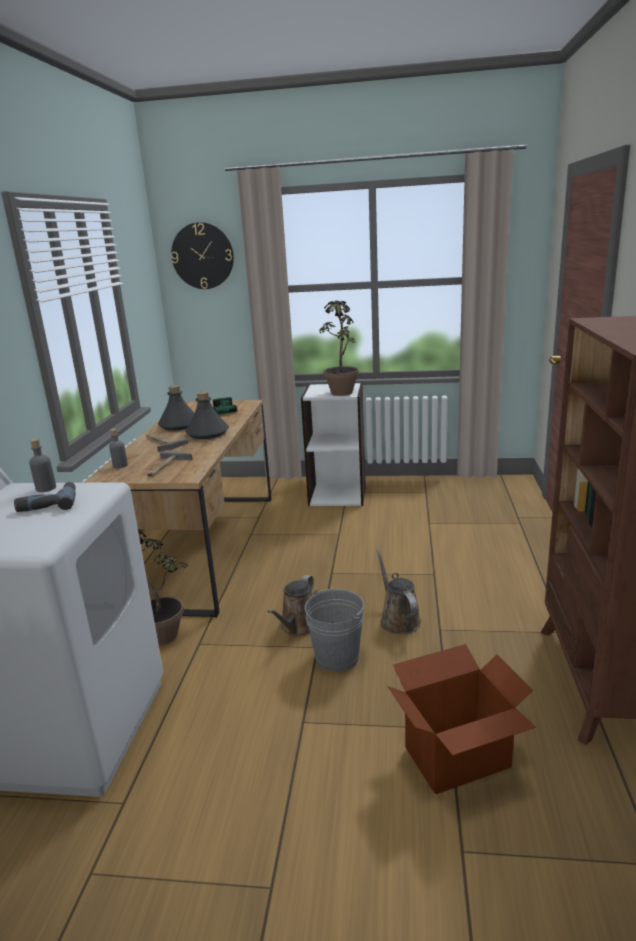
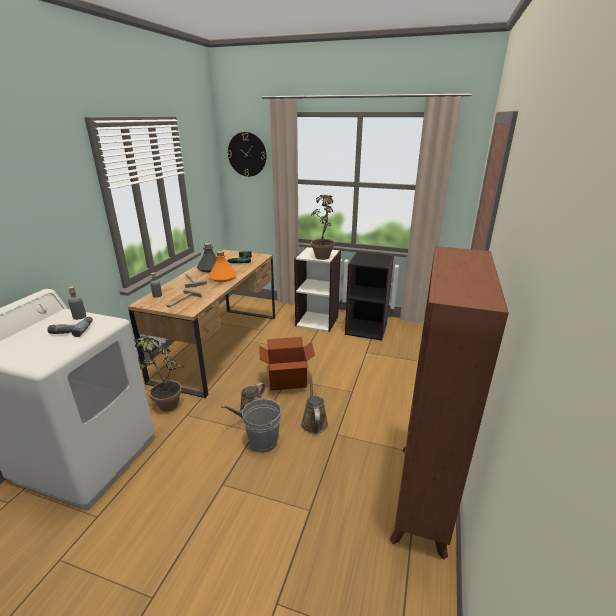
camera: 10 degrees right, 5 degrees up
(207, 433) = (222, 277): grey bottle -> orange bottle
(414, 494) = (366, 328): none -> black bookcase
(458, 758) = (305, 534): cardboard box -> cardboard box (287, 381)

